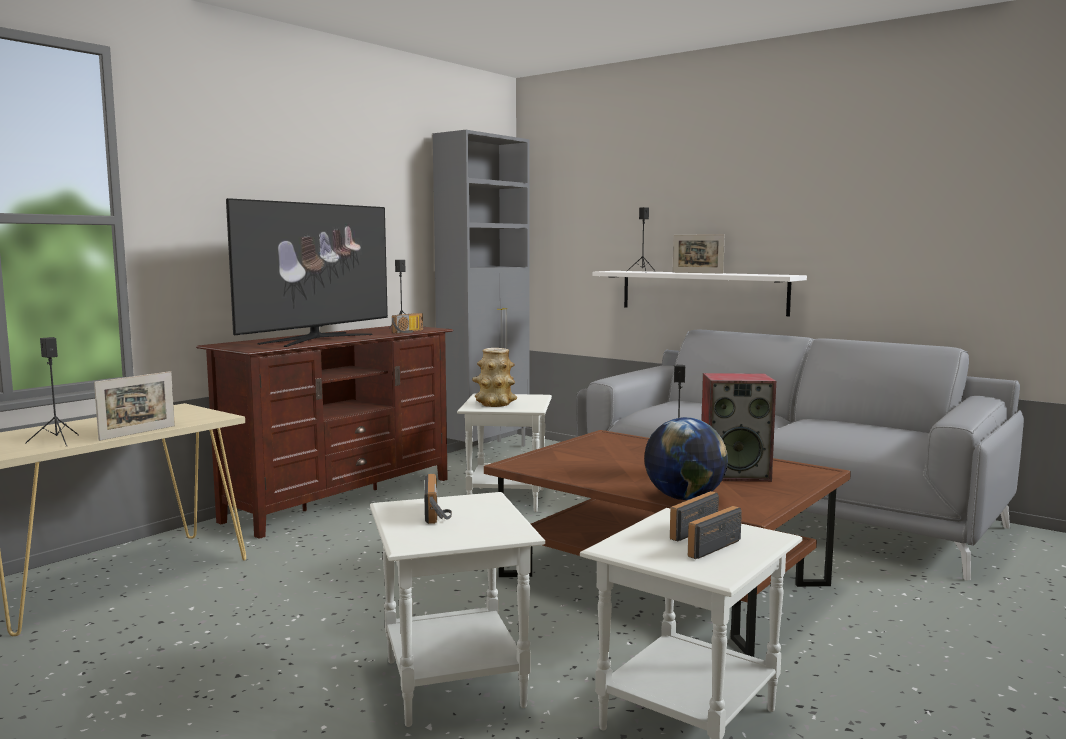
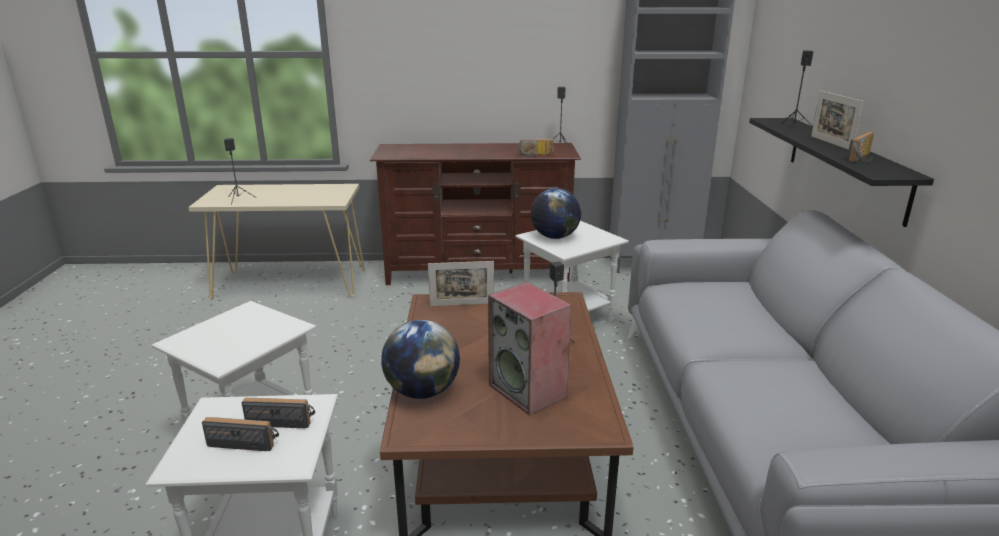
camera: 50 degrees right, 15 degrees up
(138, 433) = (275, 204): picture frame -> picture frame (462, 304)
(316, 339) = (451, 152): television -> none
(438, 513) = (243, 325): radio -> radio (863, 158)
(494, 404) = (554, 237): vase -> globe
(702, 292) = (845, 166): white shelf -> black shelf

